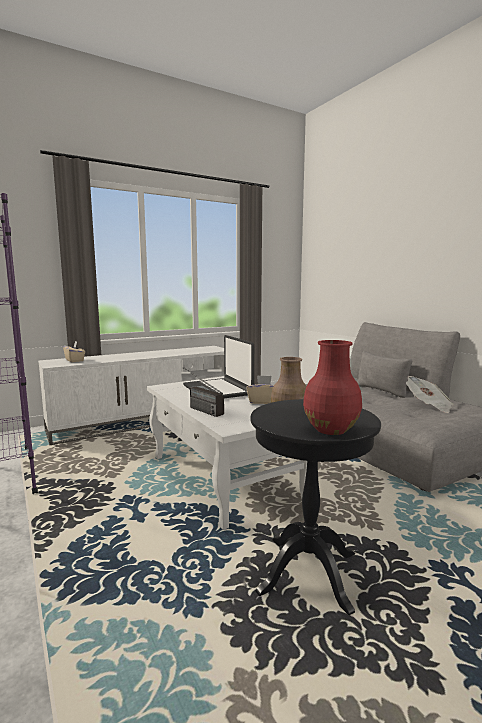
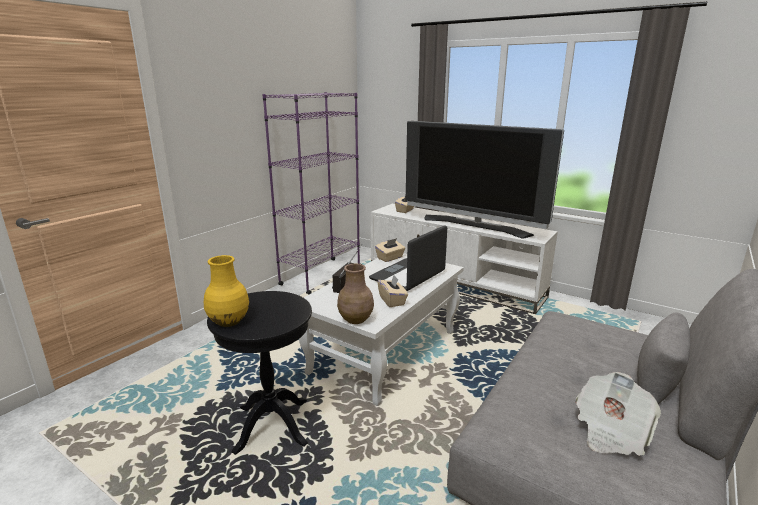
camera: 65 degrees right, 10 degrees up
(166, 354) = (475, 226): none -> television
(166, 389) = (390, 258): none -> beige tissue box
(331, 430) = (228, 321): red vase -> yellow vase

